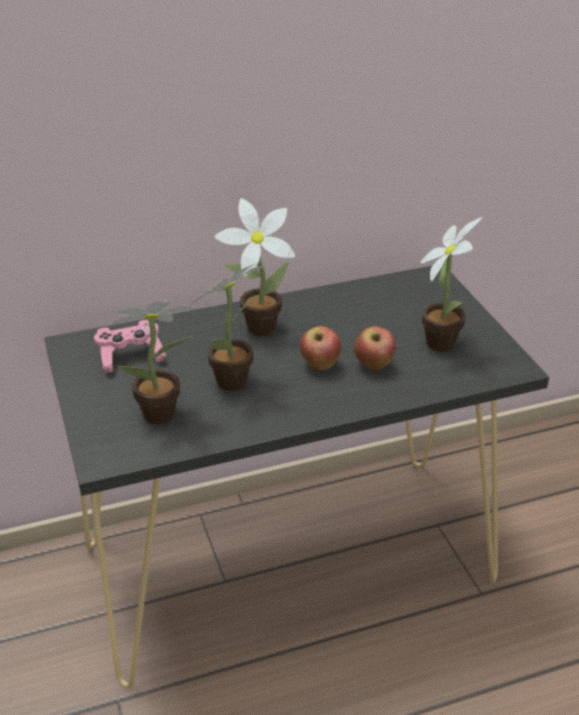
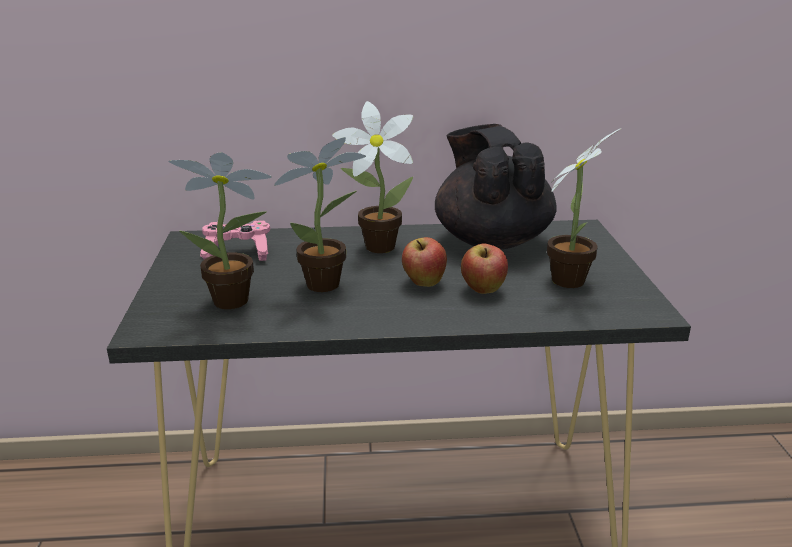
camera: 15 degrees right, 10 degrees down
(358, 304) = (491, 240): none -> black teapot

